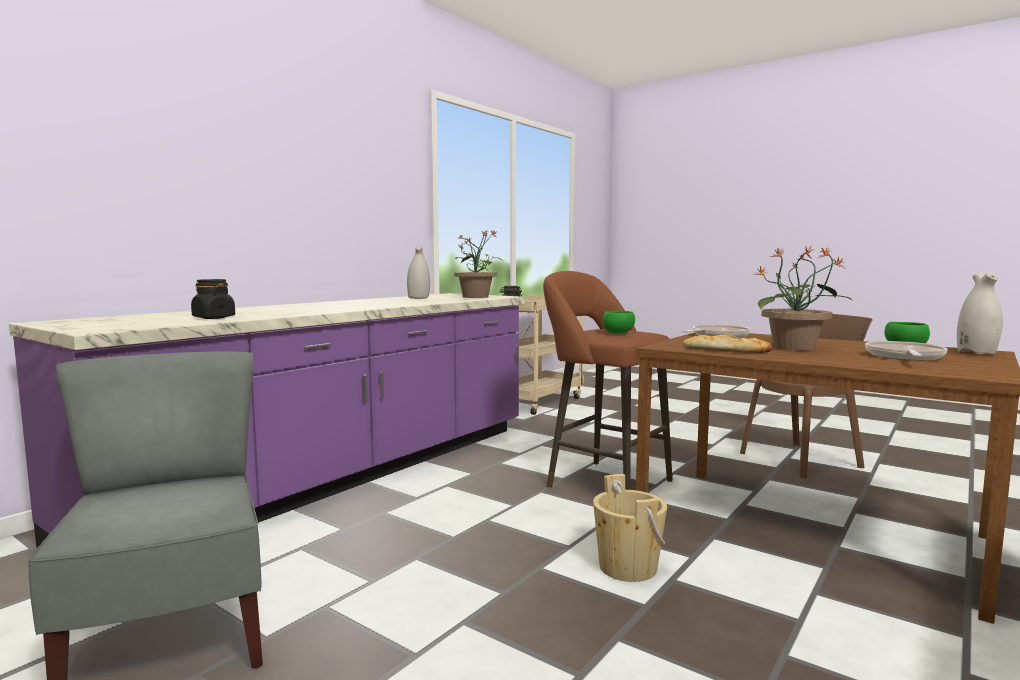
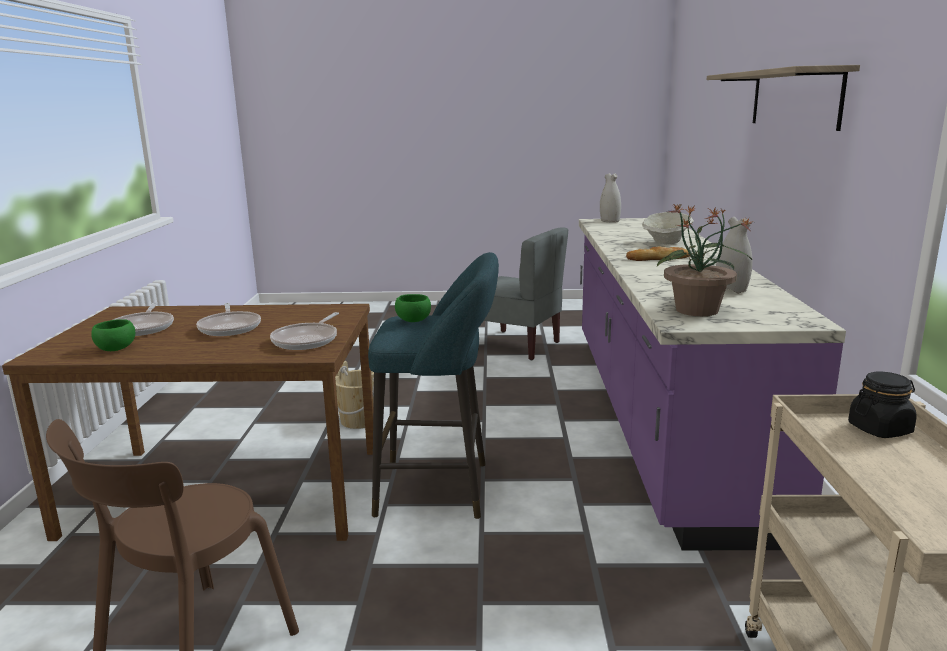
camera: 145 degrees right, 10 degrees up
(213, 318) = (621, 232): black jar -> none
(261, 310) = (666, 243): none -> beige bowl
(279, 162) = (794, 98): none -> shelf
(603, 482) = (441, 489): brown stool -> turquoise stool
(725, 350) = (293, 311): bread -> bread (659, 259)
(795, 348) = (230, 327): potted plant -> frying pan
(976, 353) = (58, 349): white vase -> white vase (609, 221)

